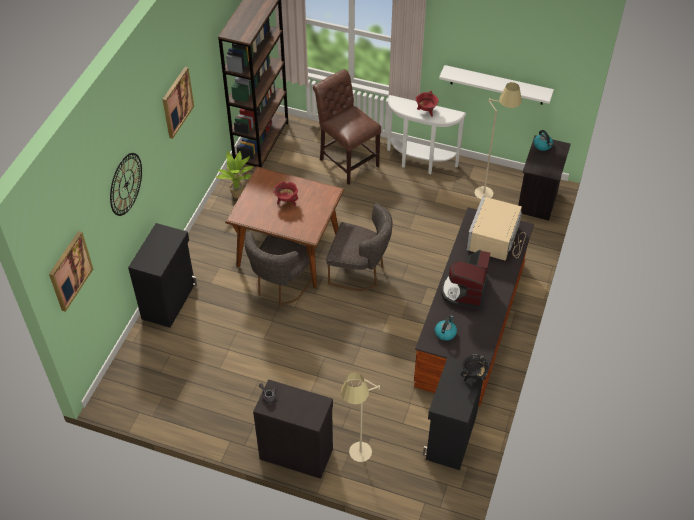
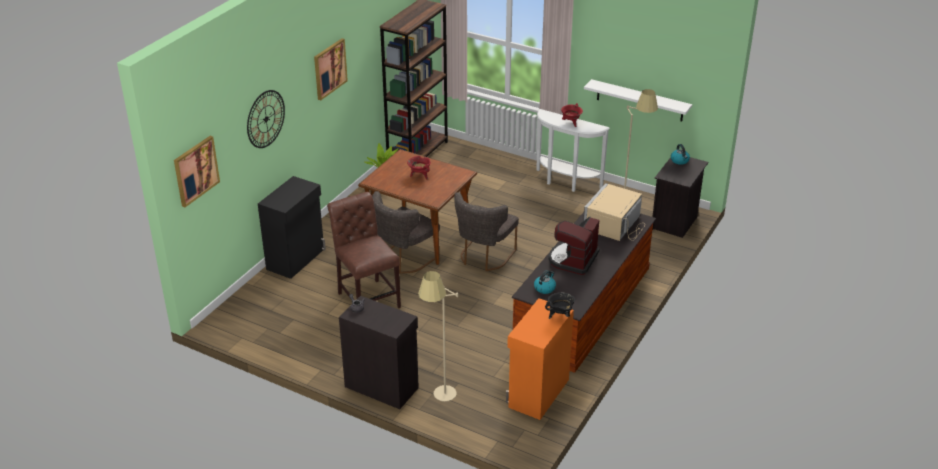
camera: 10 degrees right, 15 degrees down
(347, 160) = (495, 174): brown chair -> brown chair (367, 298)
(360, 272) = (484, 257): grey chair -> grey chair turned 90 degrees clockwise
(450, 437) = (537, 393): black cabinet -> orange cabinet

